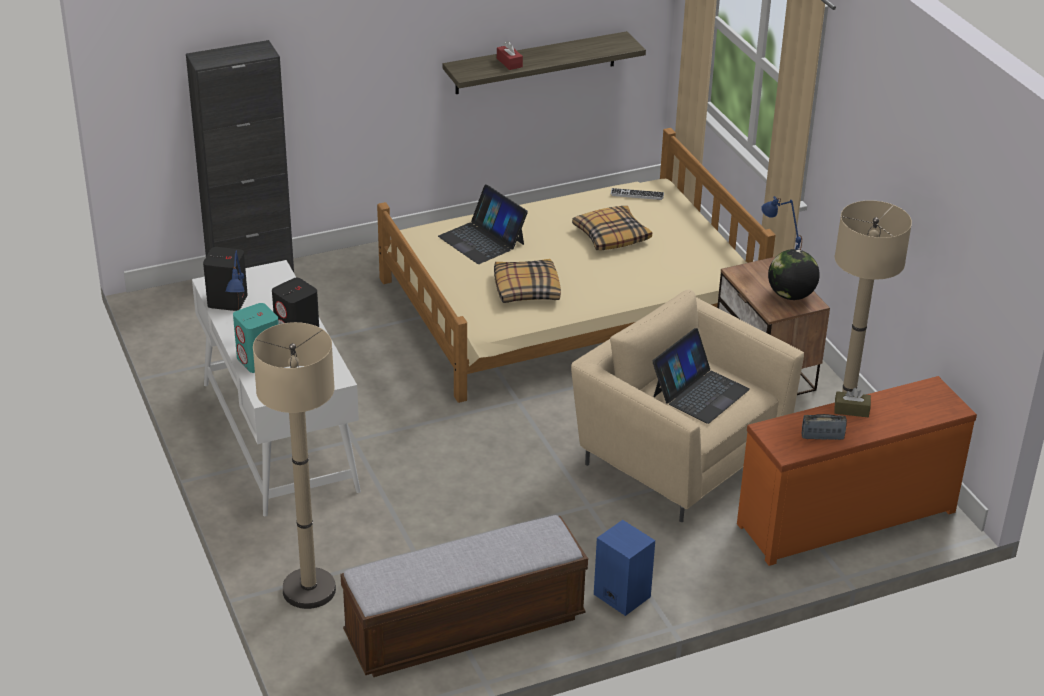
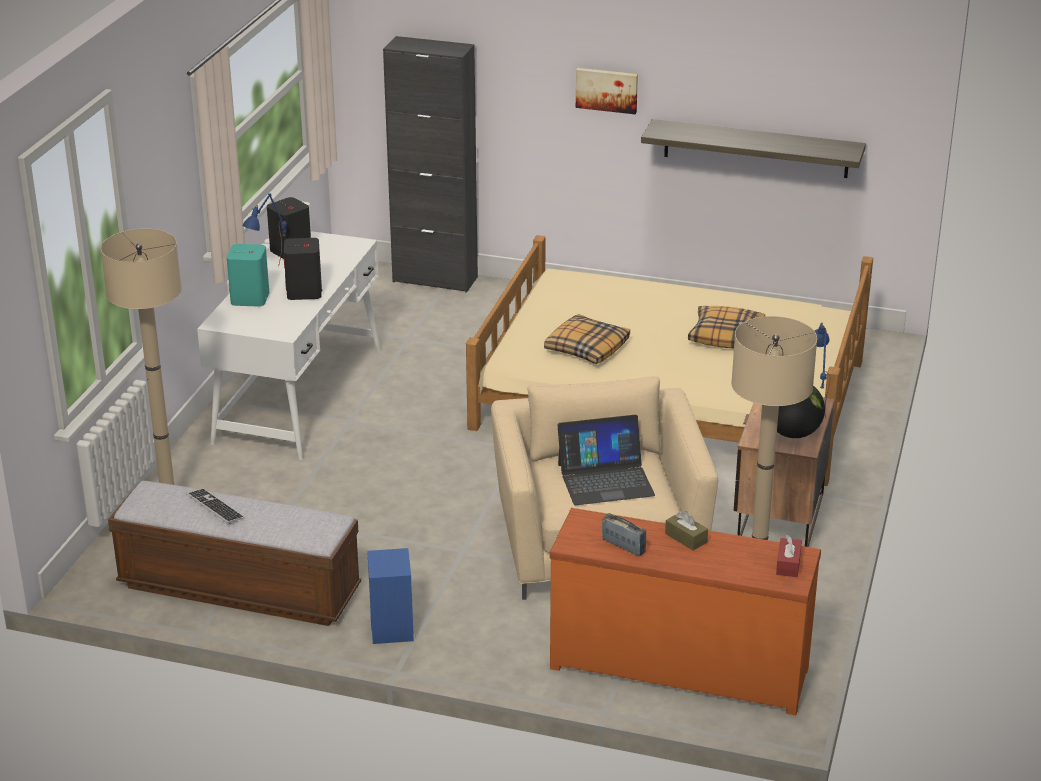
camera: 40 degrees right, 5 degrees down
(399, 48) = (607, 90): none -> picture
(482, 240) = (605, 299): laptop -> none
(509, 62) = (711, 135): red tissue box -> red tissue box (788, 564)
(637, 195) = (801, 313): keyboard -> keyboard (215, 507)

